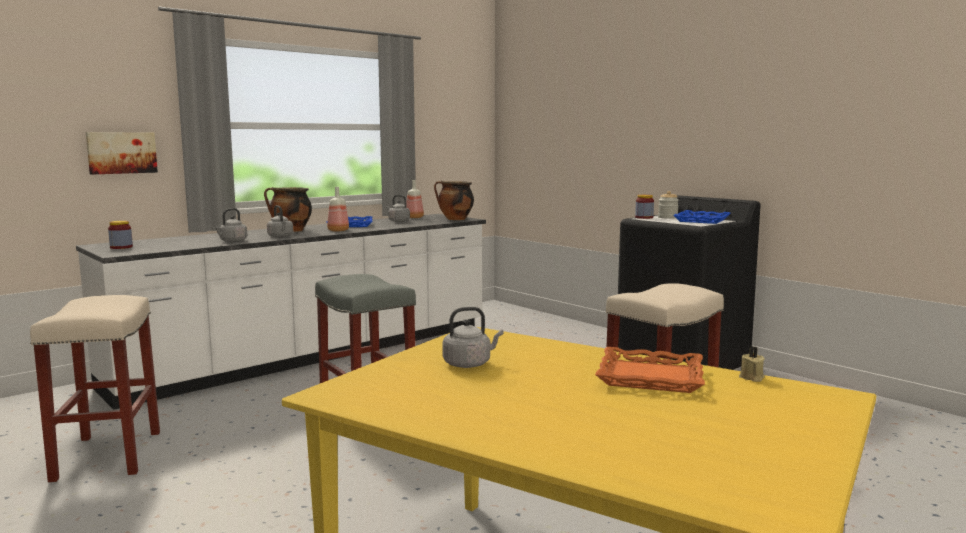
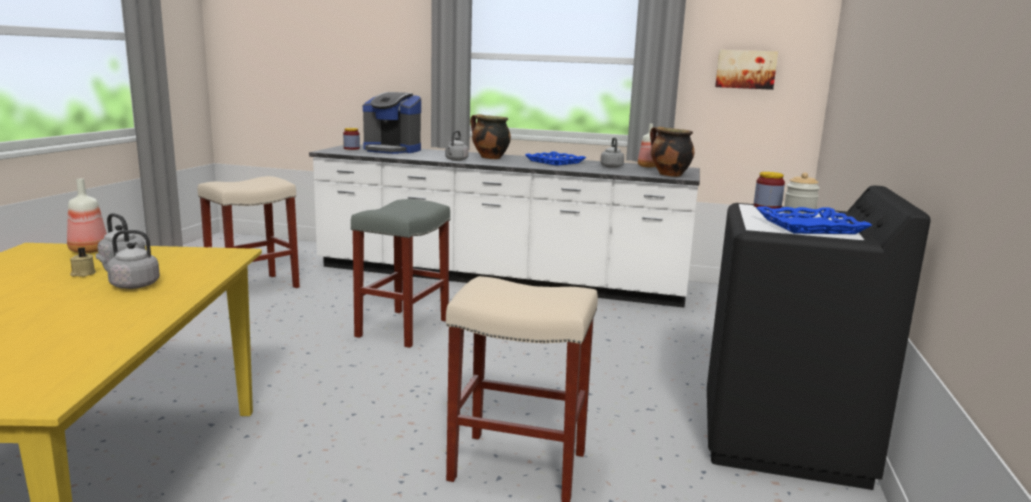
camera: 55 degrees right, 5 degrees up
(121, 152) = (396, 76): picture -> picture (745, 69)
(170, 241) = (392, 150): none -> coffee machine
(232, 241) = (414, 156): grey kettle -> grey kettle (132, 285)
(338, 231) = (516, 164): bottle -> bottle (87, 250)
(650, 377) = (100, 317): orange tray -> none
(751, 378) = (108, 354): beige candle -> beige candle (83, 274)

